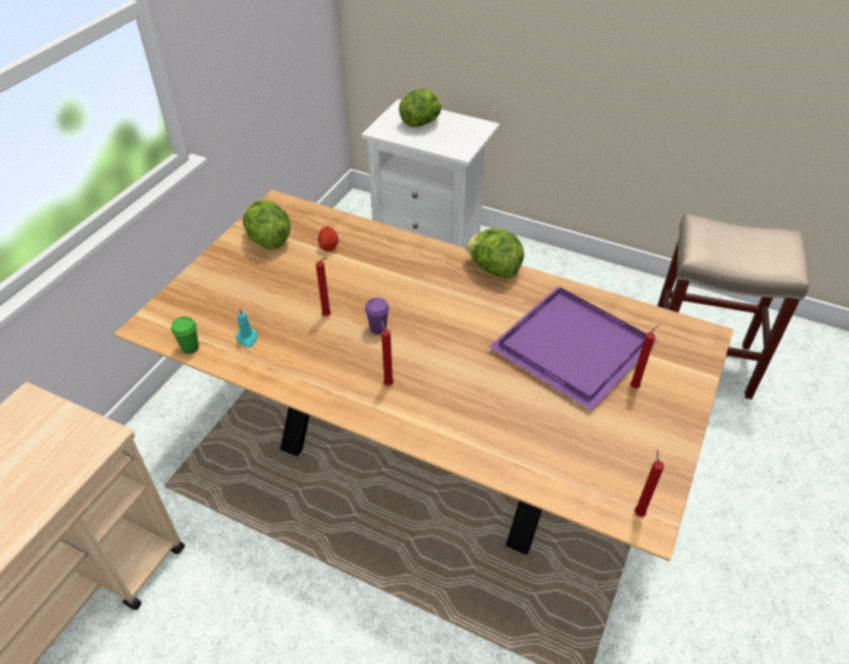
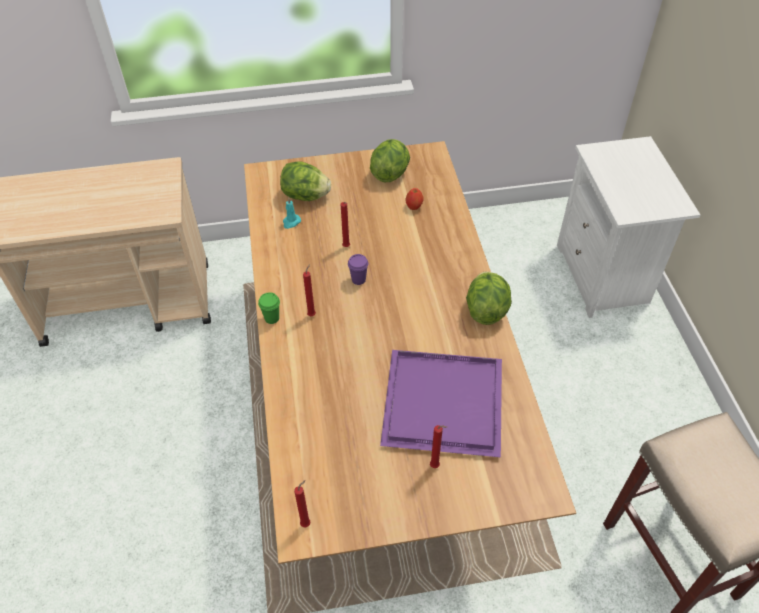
camera: 55 degrees right, 5 degrees up
(190, 348) = (261, 202): green cup -> green cup (272, 318)
(421, 123) = (635, 168): lettuce -> lettuce (305, 196)

